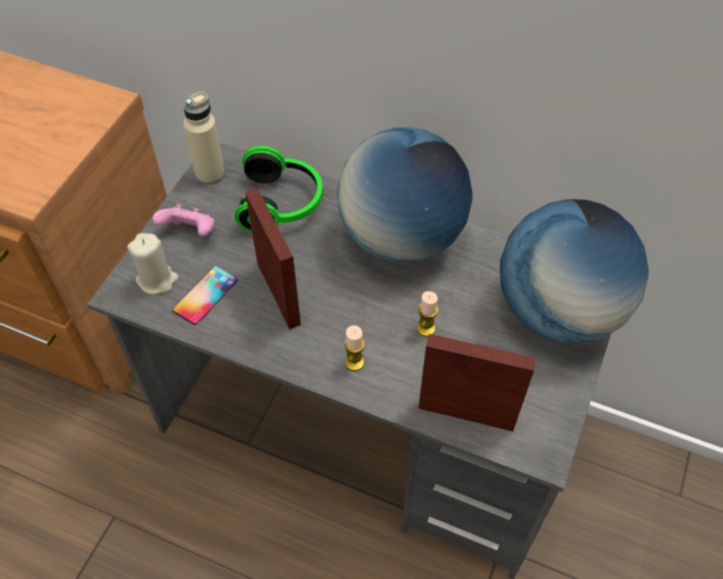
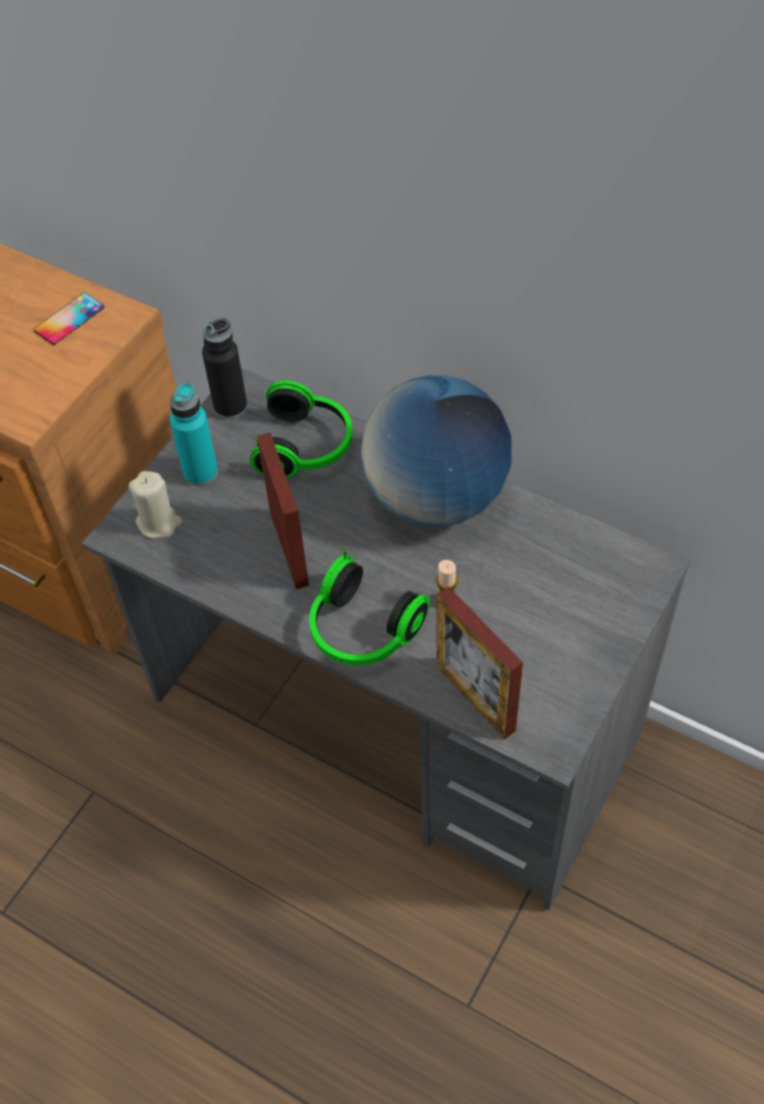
camera: 10 degrees right, 0 degrees up
(190, 232) = (200, 472): pink game controller -> turquoise bottle
(205, 295) = (209, 544): phone -> phone (69, 319)
(210, 174) = (230, 406): beige bottle -> black bottle
(354, 362) = (361, 631): candle -> headphones
(466, 414) = (475, 698): picture frame -> picture frame turned 150 degrees counterclockwise
(558, 311) = (600, 595): globe -> none

